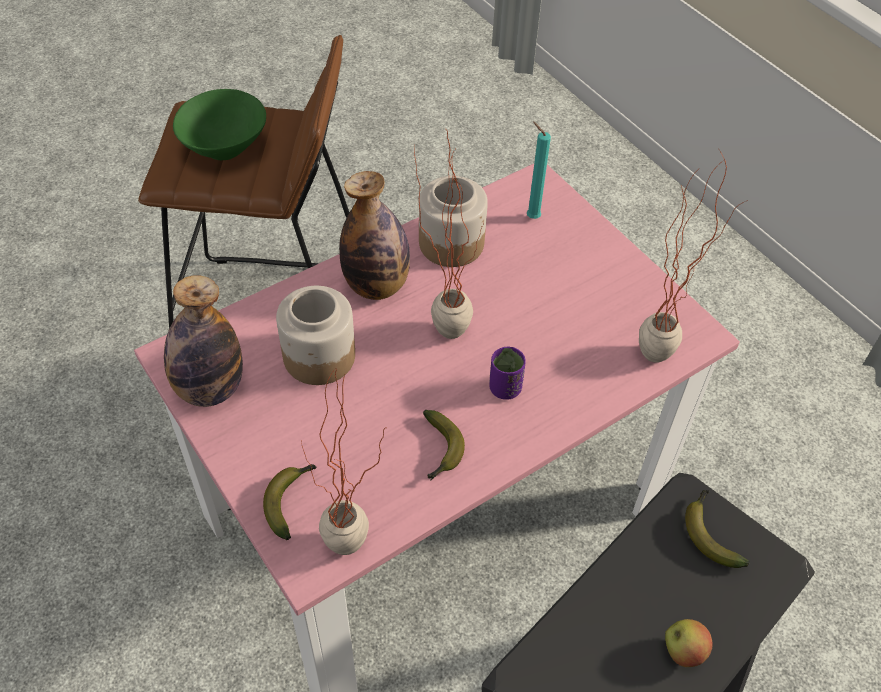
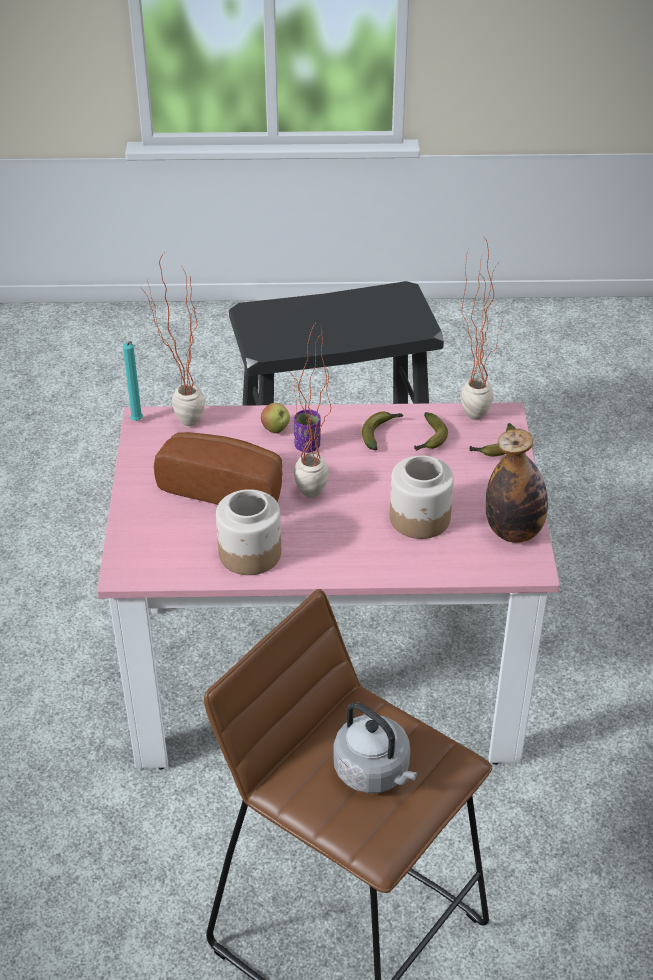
camera: 145 degrees left, 10 degrees down
(224, 148) = (374, 772): green bowl -> grey kettle
(376, 285) = (337, 548): bottle -> none
(531, 217) = (165, 545): turquoise candle -> turquoise candle (137, 422)
(539, 297) = (225, 487): none -> bread
(682, 651) = (333, 307): apple -> apple (276, 429)
(709, 533) = (268, 333): banana -> banana (429, 439)

